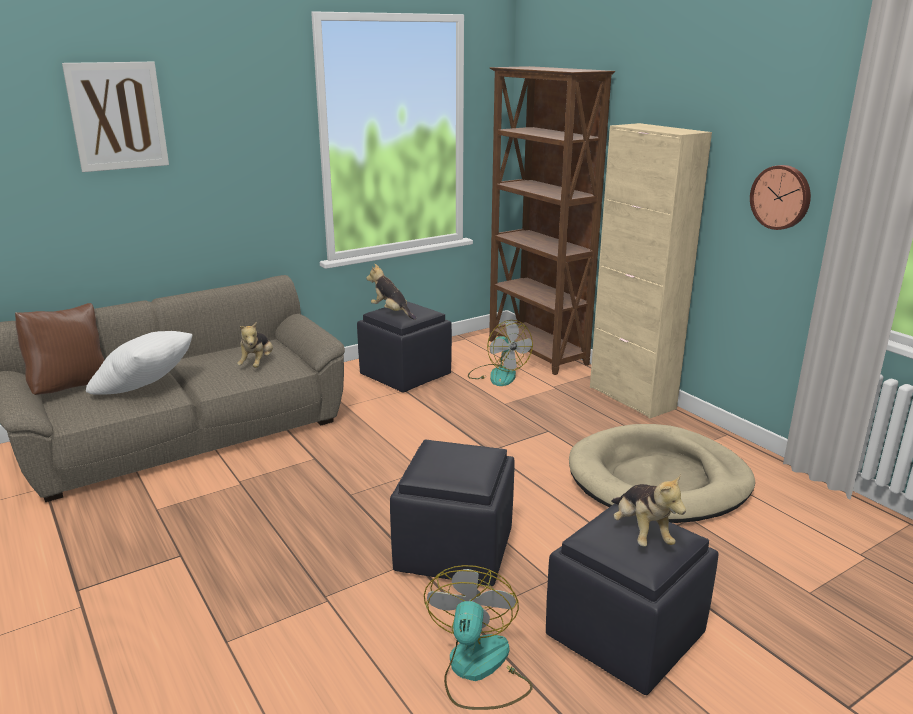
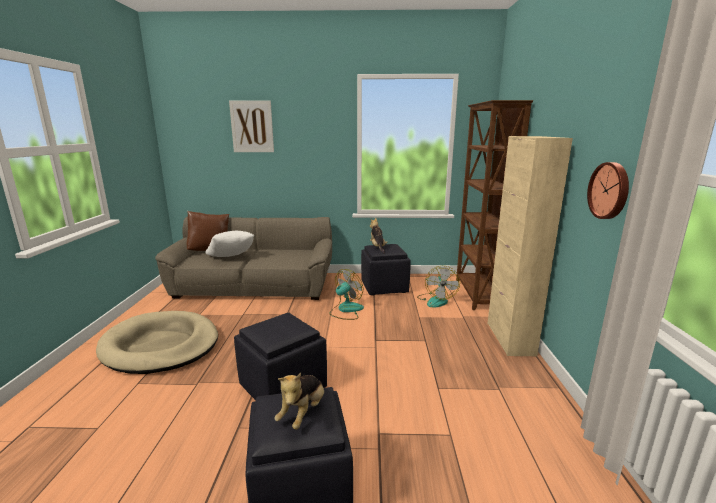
camera: 35 degrees right, 5 degrees down
(257, 364) = (288, 258): plush toy -> none
(478, 670) = (201, 460): fan -> fan (346, 310)
(658, 480) = (461, 398): beige dog bed -> beige dog bed (161, 346)

